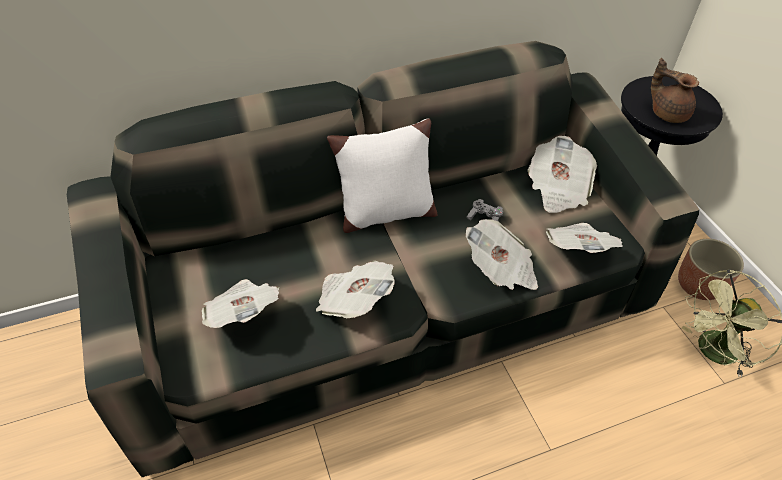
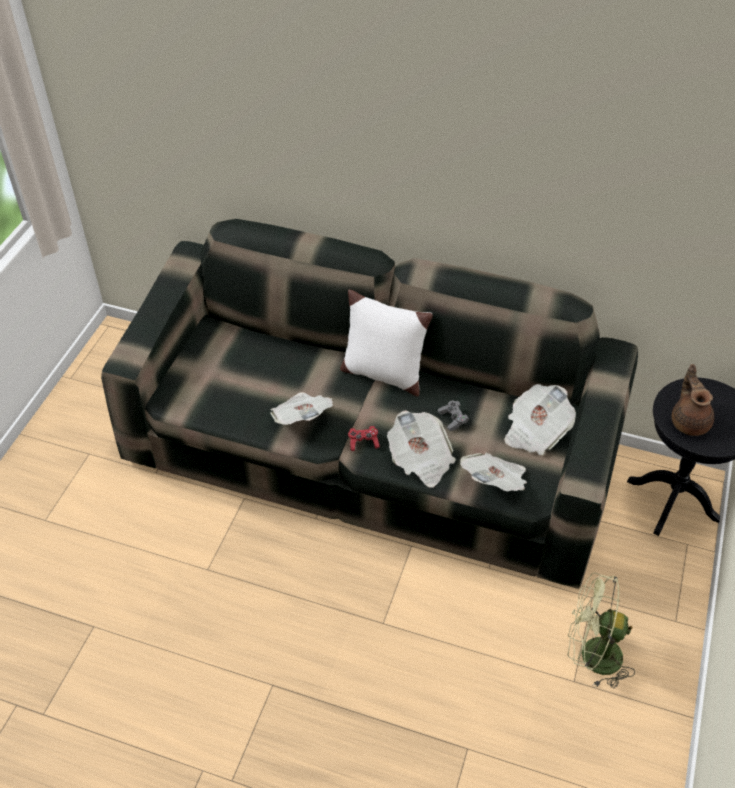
camera: 40 degrees right, 0 degrees up
(243, 314) = (228, 385): newspaper -> none
(436, 286) = (363, 442): none -> red game controller
(698, 285) = (647, 604): planter -> none

